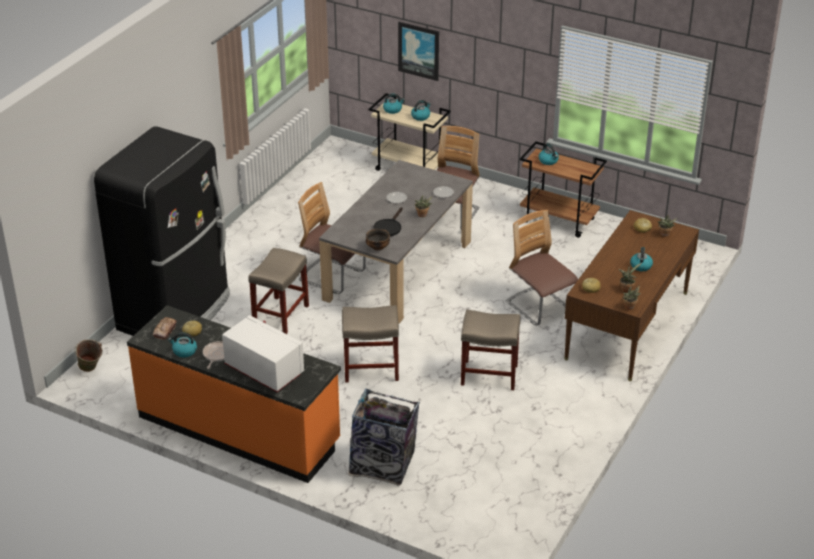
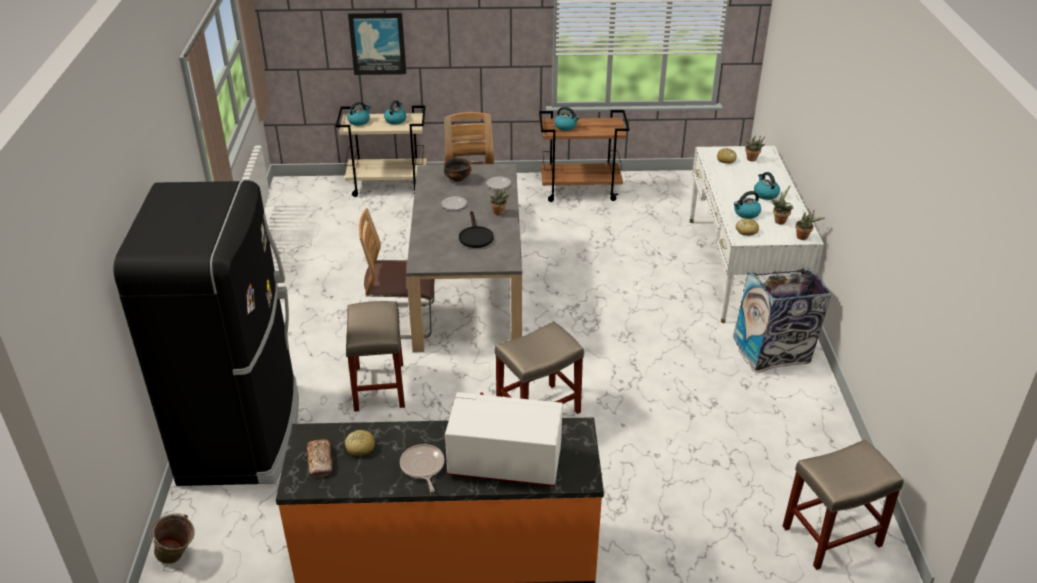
camera: 30 degrees left, 0 degrees up
(184, 351) = (372, 480): kettle -> kettle (746, 213)
(377, 247) = (485, 262): bowl -> bowl (457, 179)
(383, 465) = (659, 523): trash can -> trash can (772, 351)
(488, 375) = (666, 368): beige stool -> beige stool (830, 537)
(539, 307) = (645, 278): chair -> none
(627, 325) = (742, 267): brown desk -> white desk

